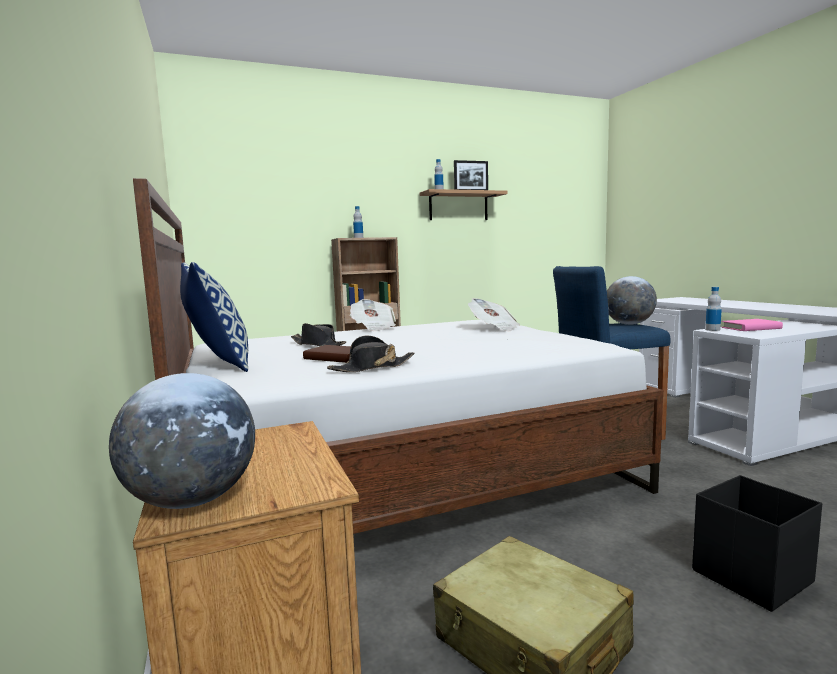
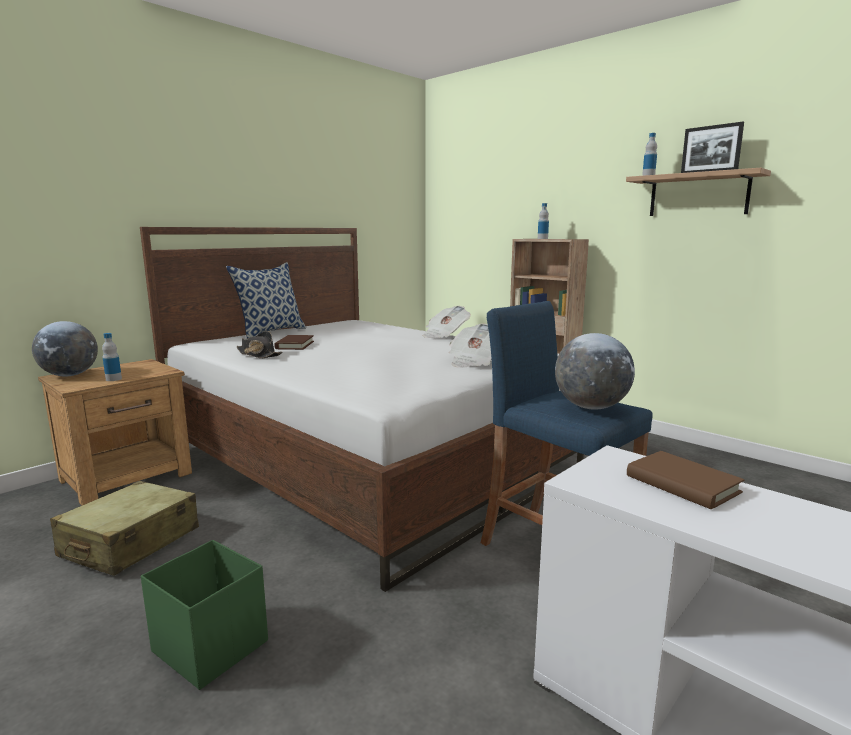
camera: 65 degrees right, 5 degrees up
(318, 344) = (347, 336): black hat -> none
(712, 329) = (620, 456): bottle -> bottle (113, 379)
(750, 576) = (210, 645): black storage box -> green storage box
(751, 328) = (682, 484): pink book -> brown book

